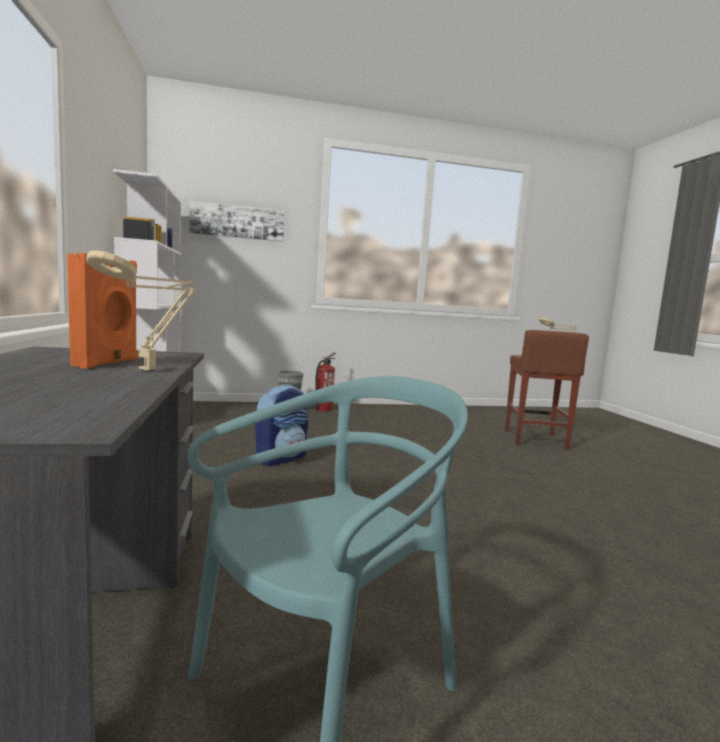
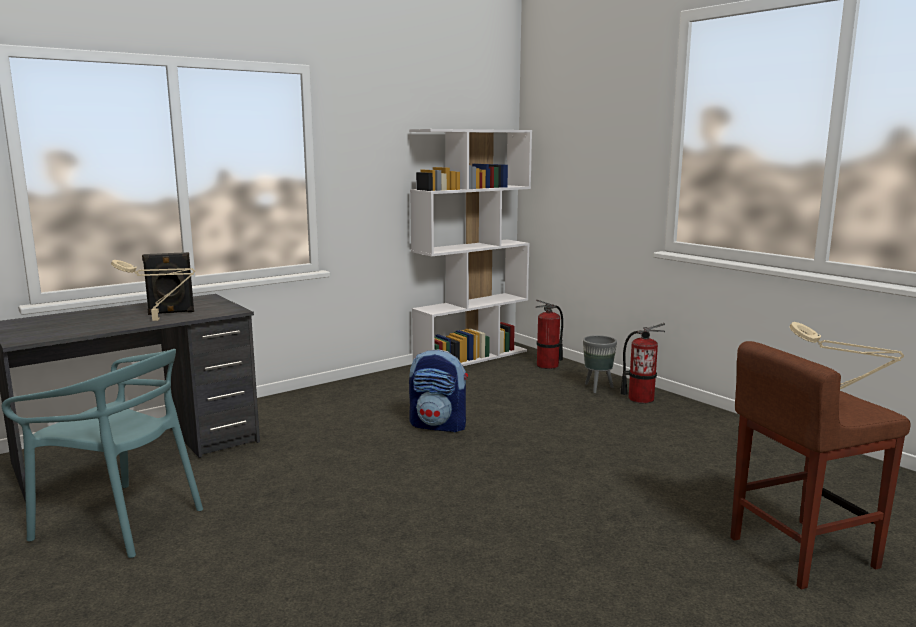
camera: 65 degrees right, 5 degrees up
(108, 363) = (171, 312): orange speaker -> black speaker
(222, 407) = (548, 365): none -> fire extinguisher
(237, 222) = (587, 144): picture -> none

